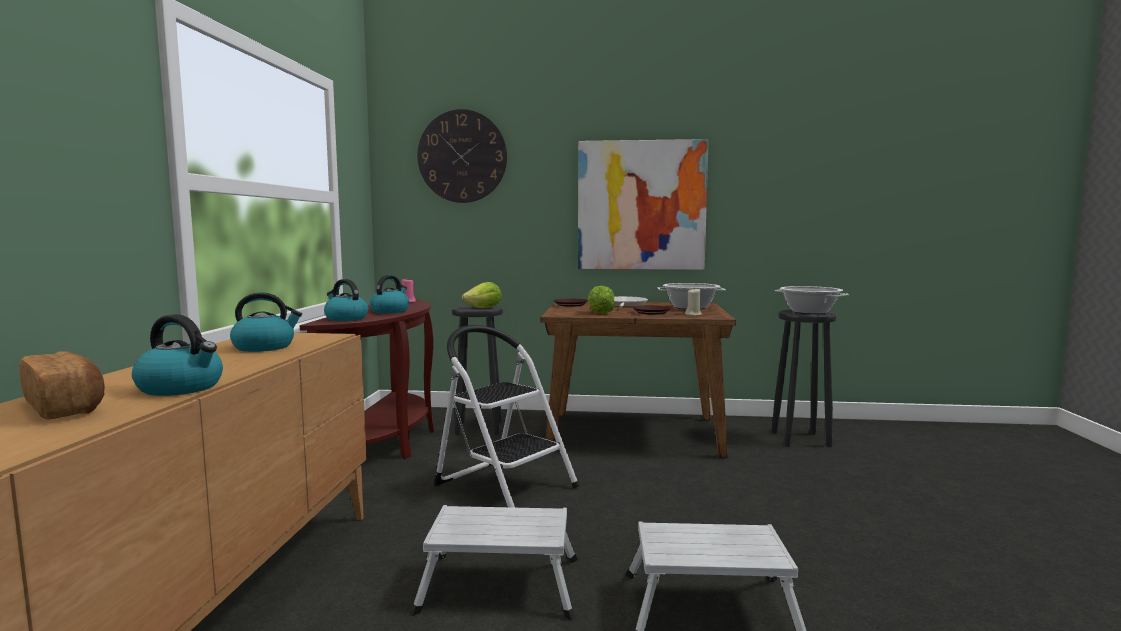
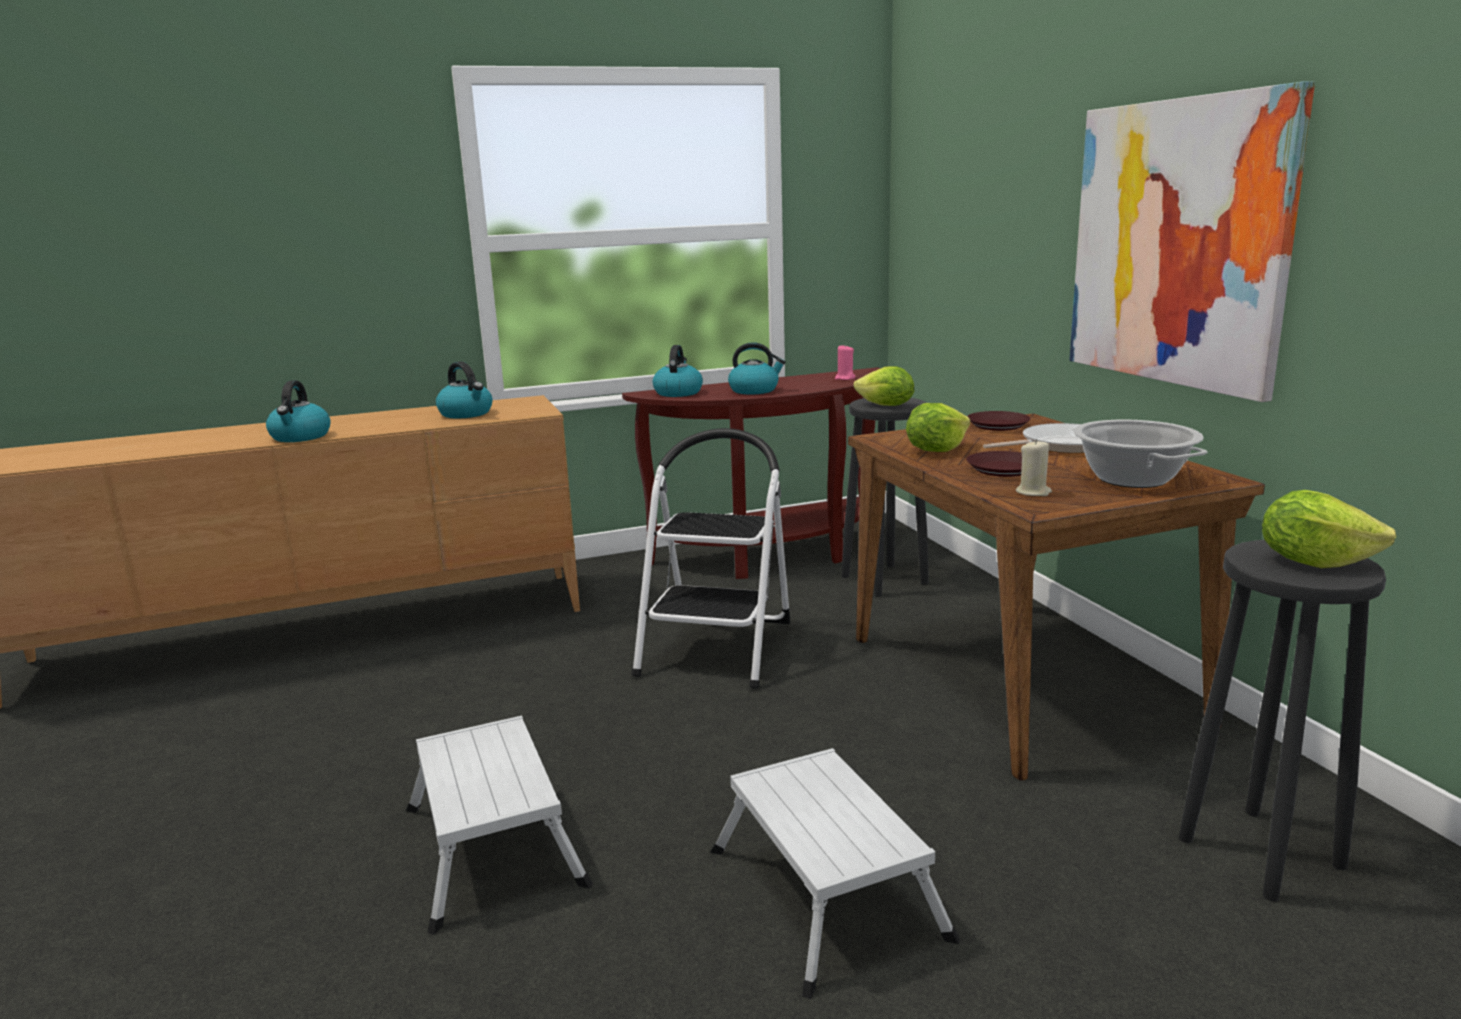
camera: 65 degrees right, 10 degrees up
(66, 406) = (244, 434): bread -> none
(462, 156) = (964, 150): wall clock -> none
(498, 585) = (485, 712): white step ladder -> white step ladder (825, 891)
(809, 312) = (1313, 562): cooking pot -> lettuce

